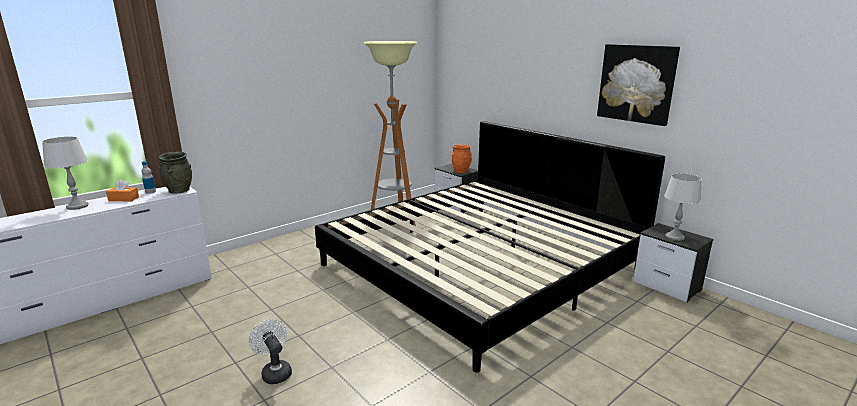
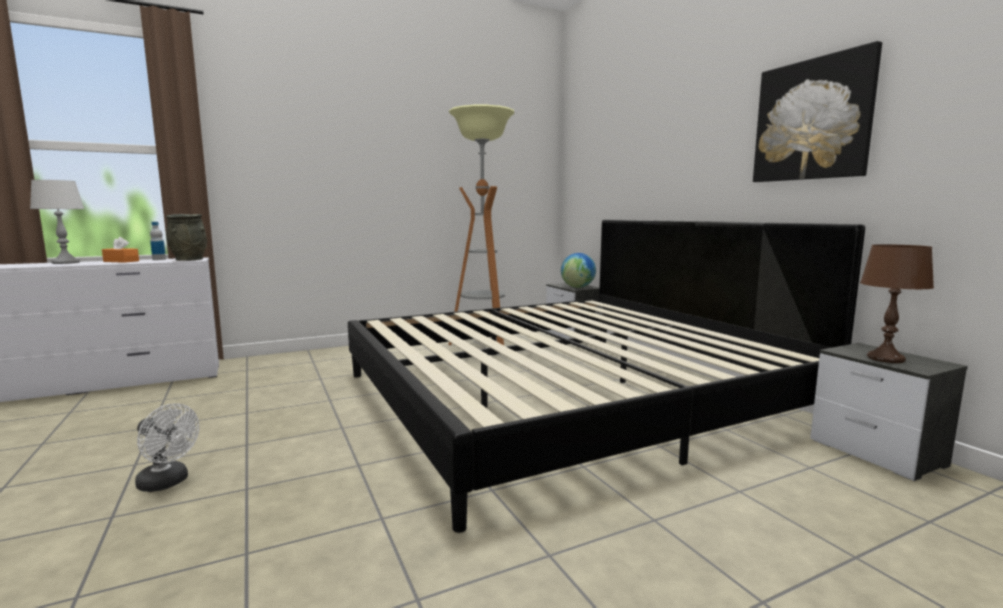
camera: 15 degrees right, 10 degrees down
(275, 372) = (168, 483): white fan -> white fan turned 135 degrees clockwise
(461, 171) = (578, 287): orange vase -> globe
(674, 237) = (885, 358): grey table lamp -> brown table lamp

